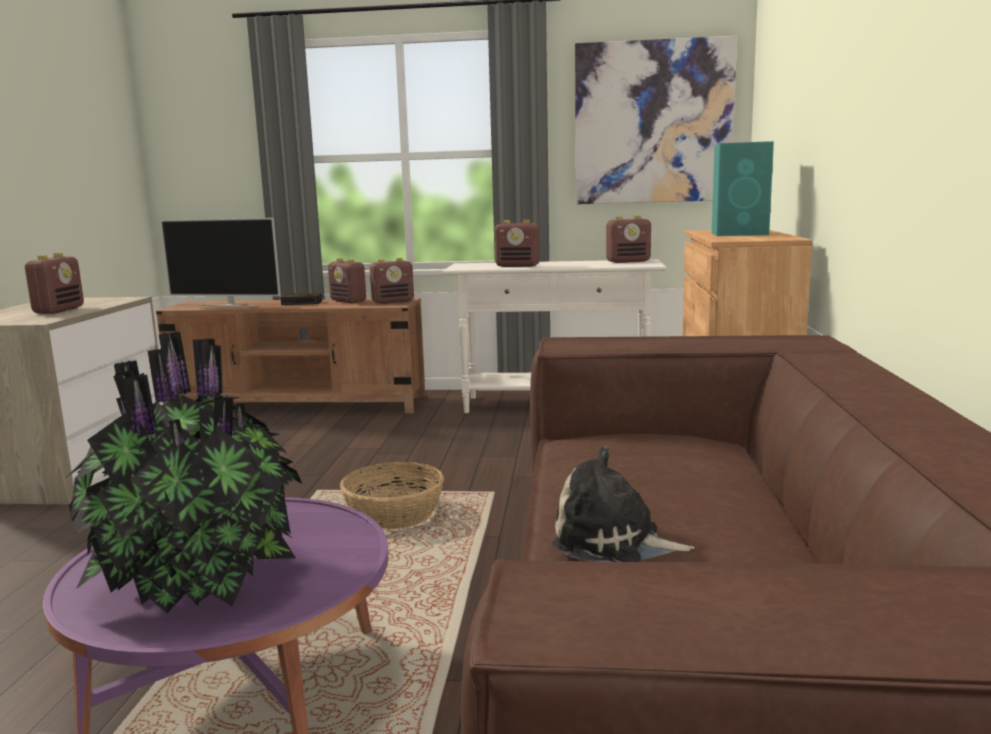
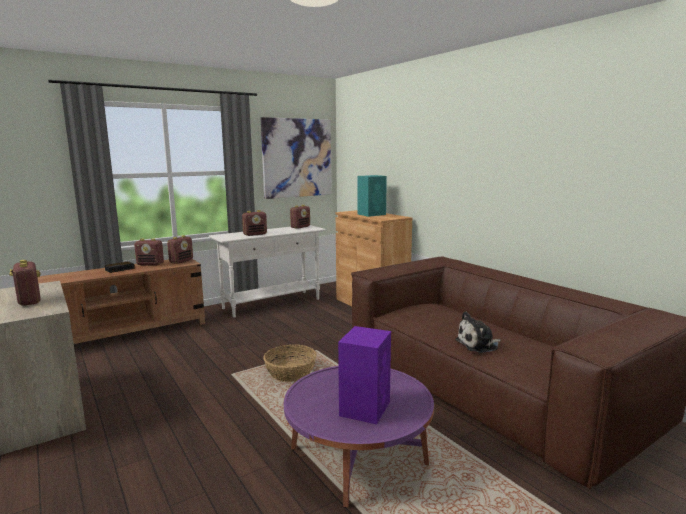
camera: 40 degrees left, 0 degrees up
(200, 579) = (365, 408): potted plant -> purple speaker
(228, 305) = (68, 278): television -> none

